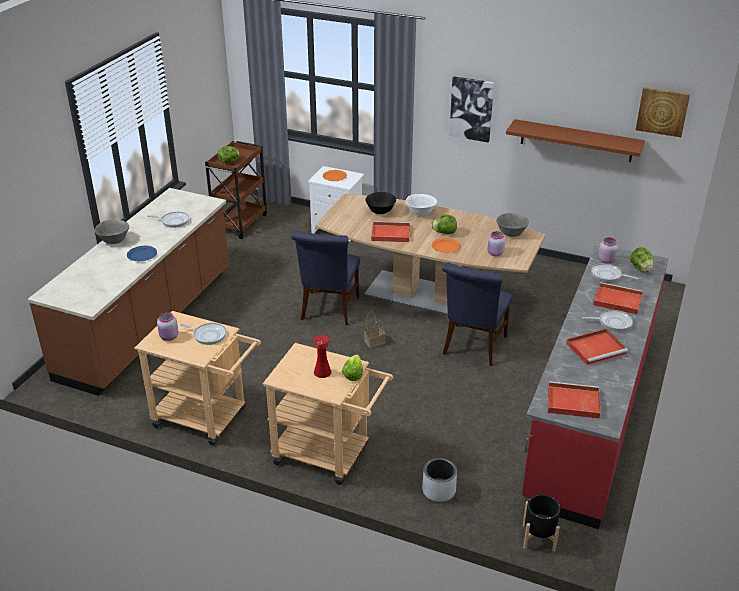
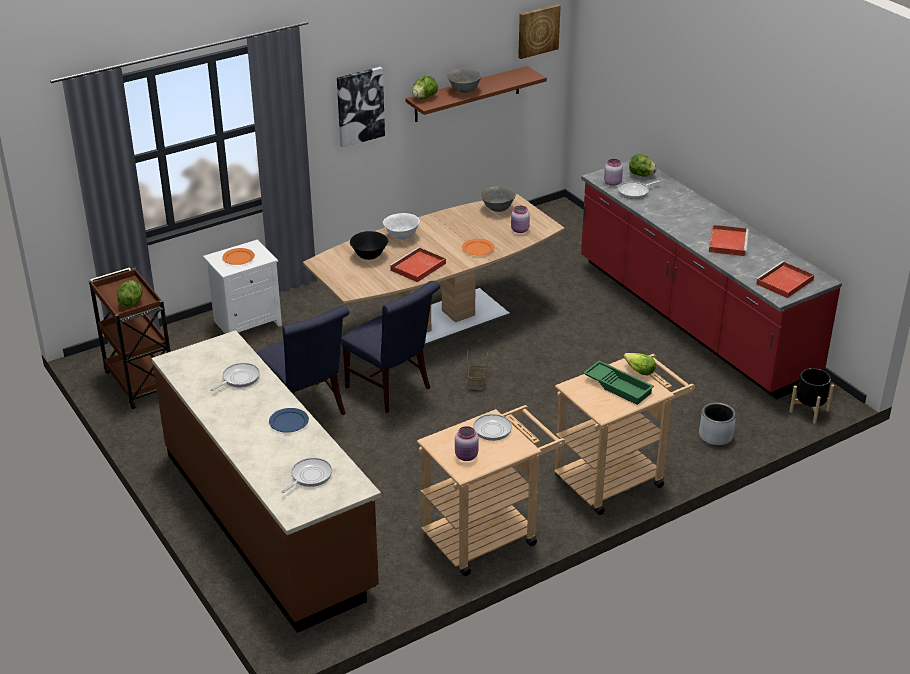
camera: 55 degrees left, 0 degrees up
(114, 241) = (231, 433): grey bowl -> grey bowl (464, 91)
(322, 372) = (618, 386): red vase -> green tray
(444, 233) = (453, 239): lettuce -> lettuce (424, 97)
(473, 347) = (546, 333): blue chair -> blue chair (307, 411)
(613, 322) = (701, 220): frying pan -> frying pan (309, 476)
(616, 300) = (673, 205): red tray -> none

